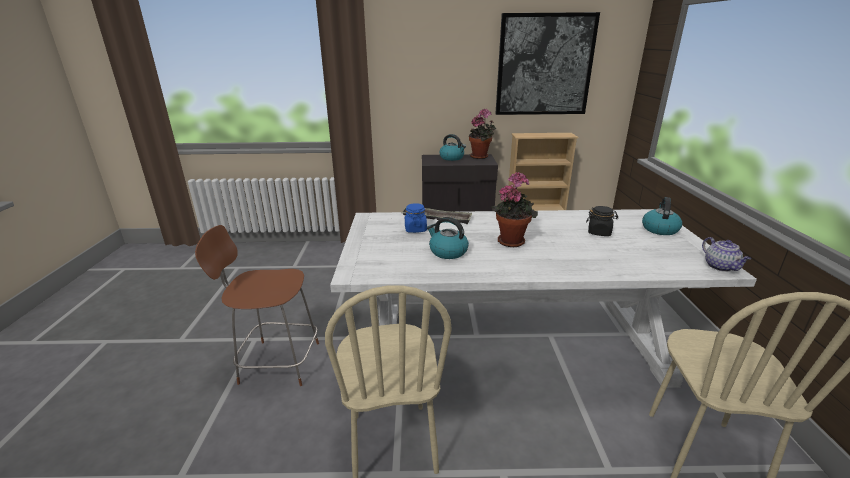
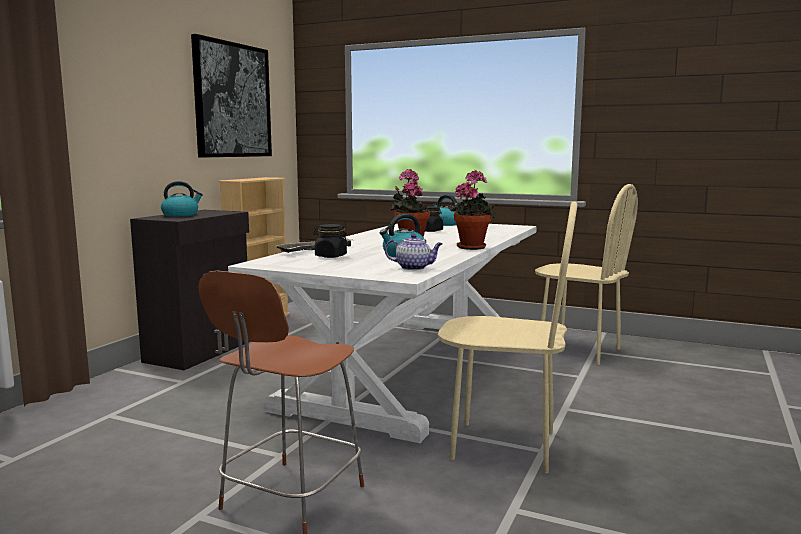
camera: 65 degrees left, 15 degrees down
(415, 229) = (330, 256): blue jar -> black jar
(481, 157) = (205, 211): potted plant -> potted plant (472, 247)
(721, 267) = (516, 226): teapot -> teapot (414, 268)

